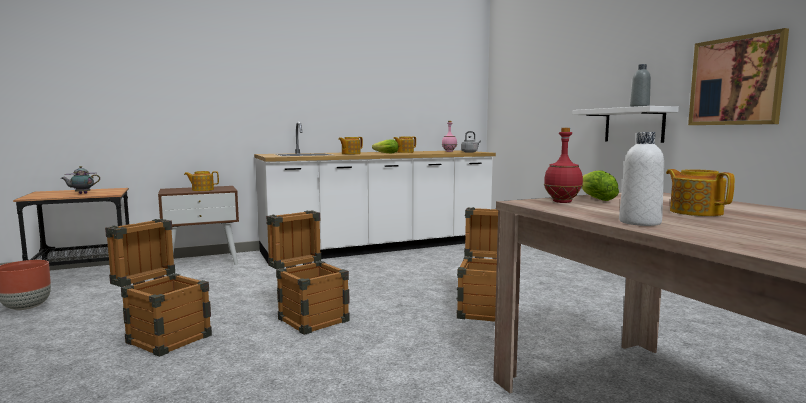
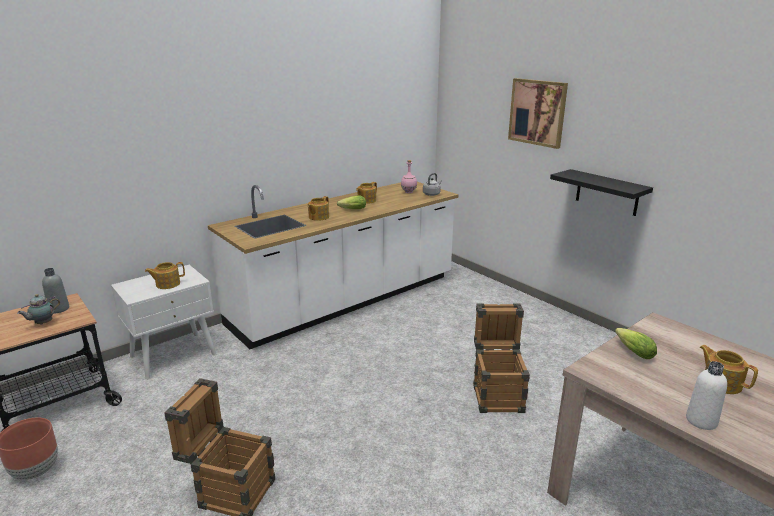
camera: 15 degrees left, 15 degrees up
(203, 262) = (173, 355): brown nightstand -> white nightstand
(309, 317) = (349, 434): crate -> none
(562, 202) = (614, 365): red bottle -> none
(634, 125) = (607, 192): white shelf -> black shelf
(639, 107) = (619, 185): grey bottle -> grey bottle (59, 309)
(736, 81) = (709, 180): picture -> picture (537, 112)

